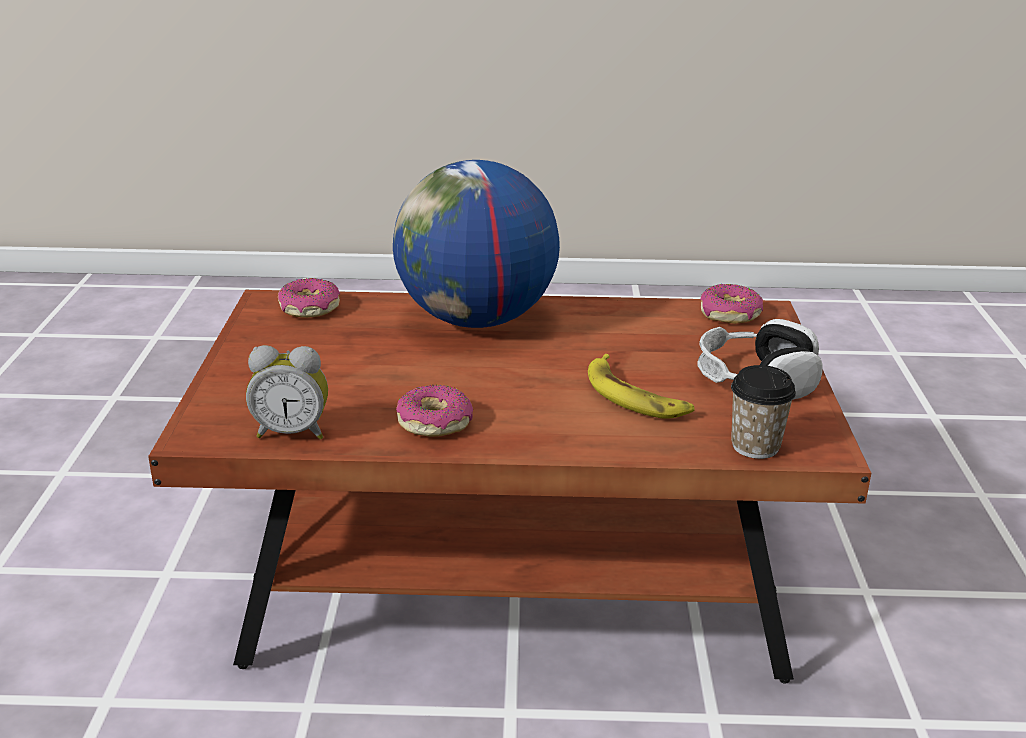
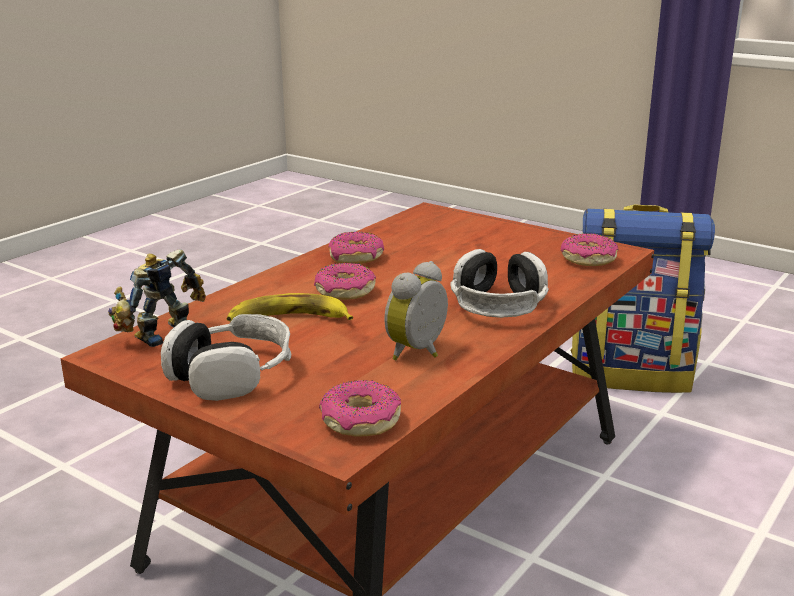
camera: 125 degrees right, 5 degrees down
(121, 513) = (631, 373): none -> backpack
(292, 432) = (401, 227): alarm clock -> alarm clock (420, 353)
(476, 320) = (498, 305): globe -> headphones
(537, 394) = (344, 292): none -> donut
(755, 446) = (160, 333): cup -> toy robot

